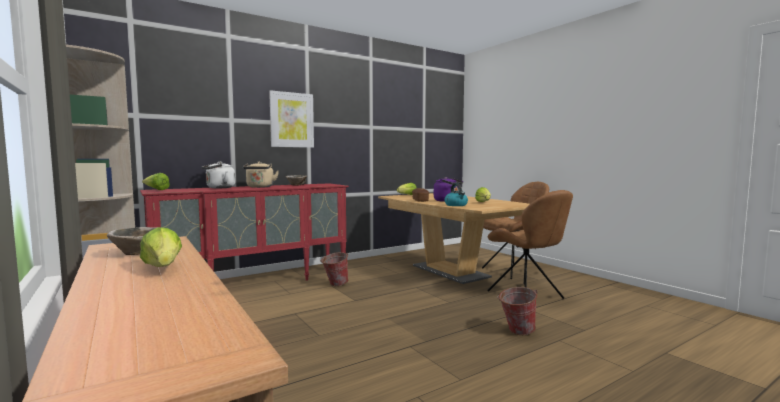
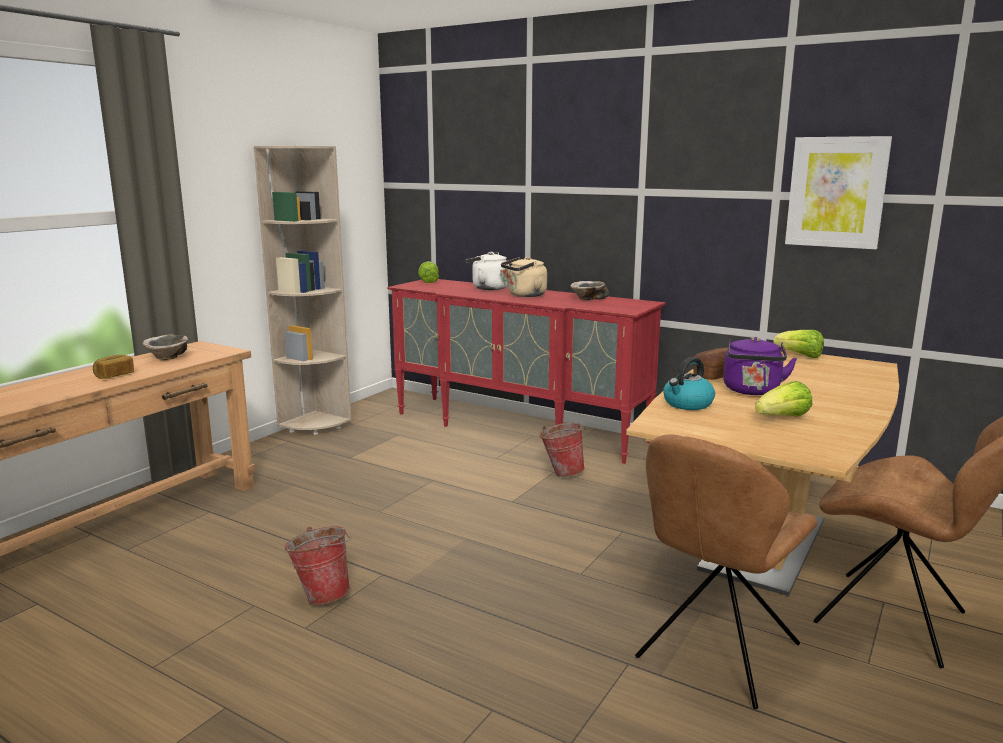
camera: 65 degrees right, 10 degrees up
(163, 268) = (114, 375): lettuce -> bread
(292, 120) = (611, 186): picture -> picture (836, 192)
(516, 332) = (497, 658): bucket -> bucket (322, 594)

